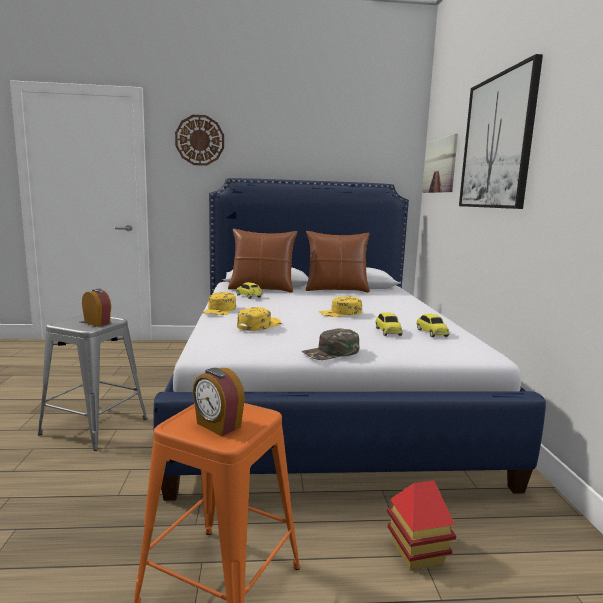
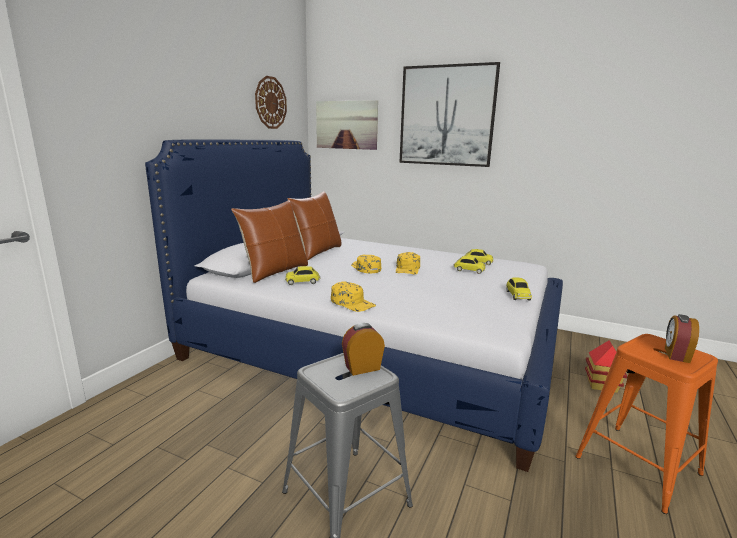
camera: 60 degrees left, 5 degrees up
(199, 140) = (113, 82): wall clock -> wall clock (270, 103)
(217, 426) = (676, 355): alarm clock -> alarm clock turned 135 degrees clockwise
(258, 325) = (434, 299): yellow cap -> yellow cap (365, 268)
(331, 352) = (517, 295): green cap -> toy car

